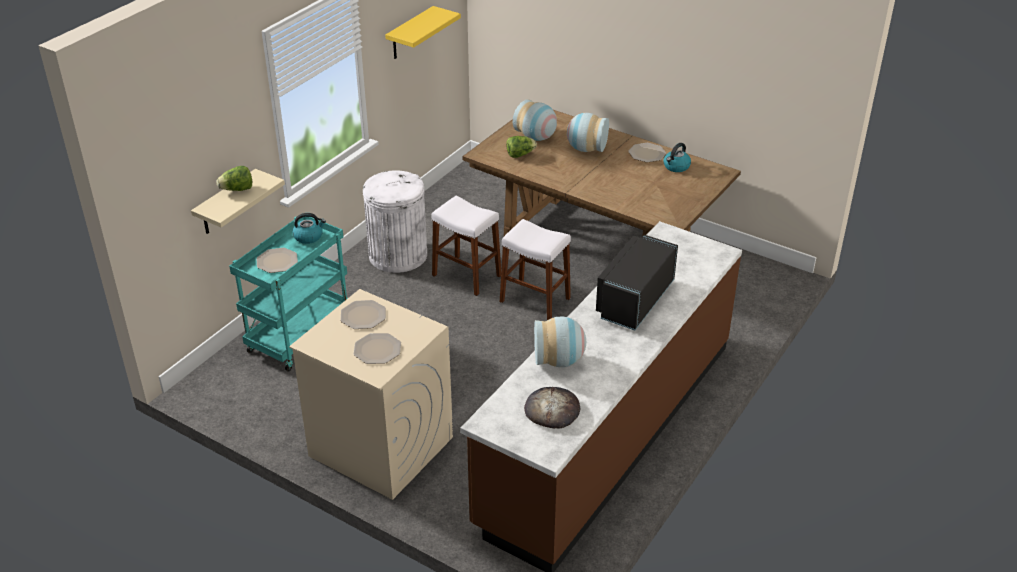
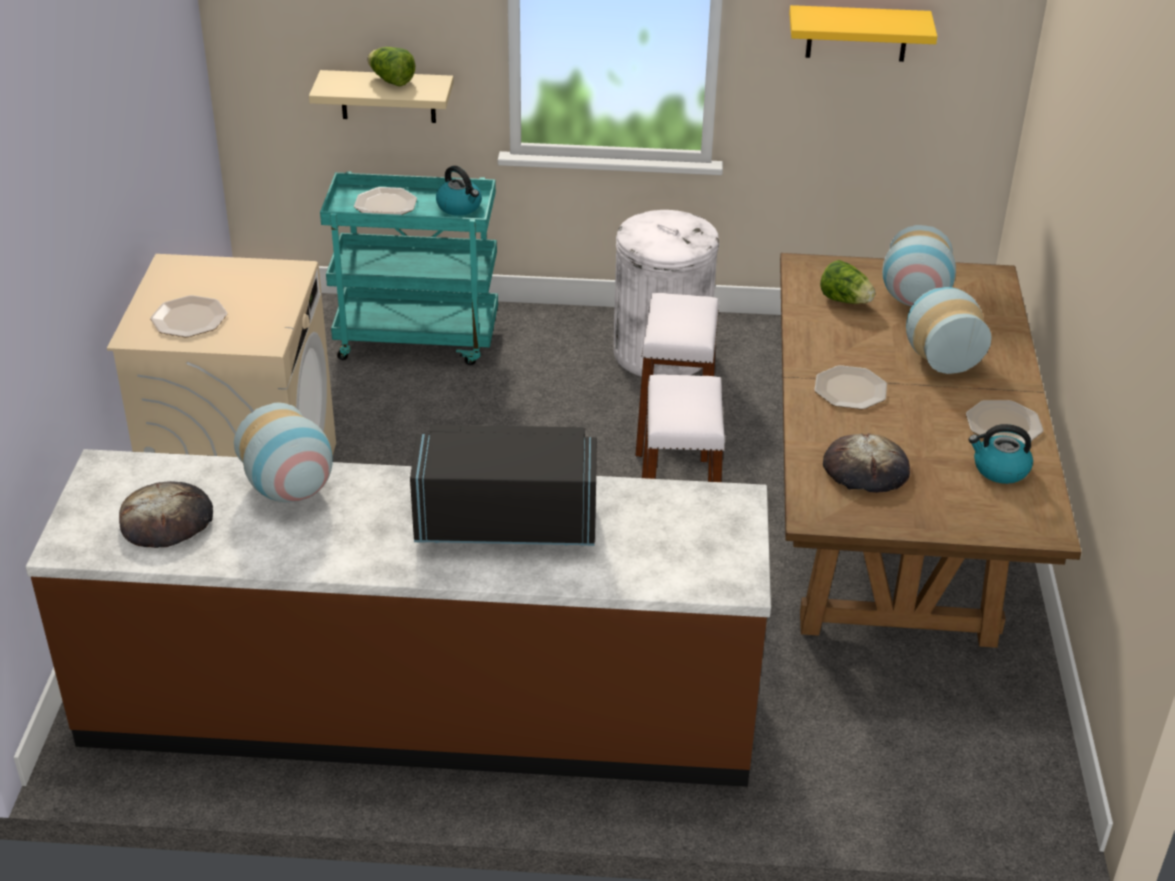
camera: 60 degrees right, 0 degrees up
(363, 316) = (256, 283): plate -> plate (849, 389)
(651, 198) = (865, 469): none -> bread

